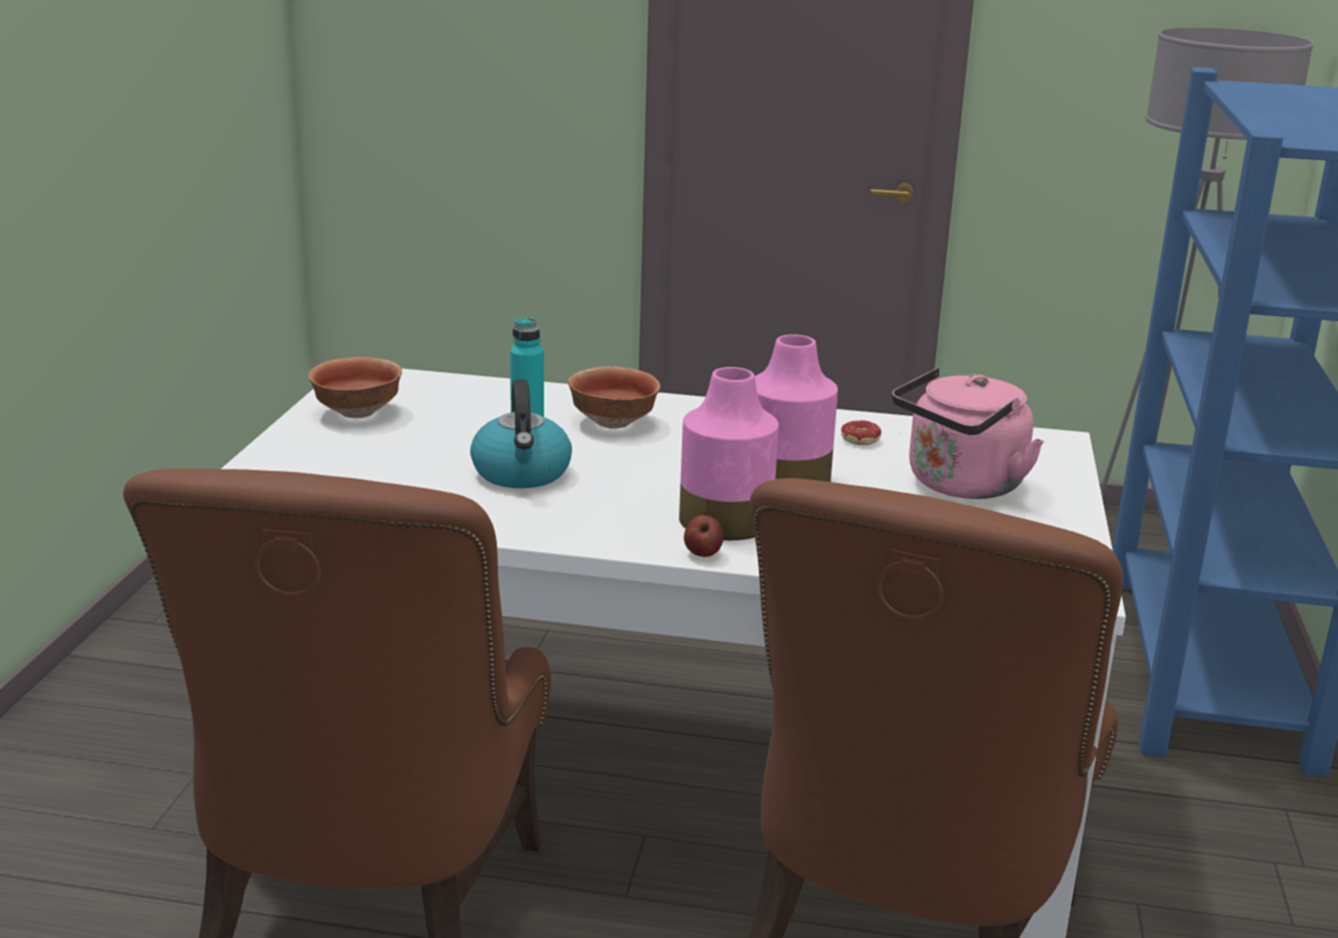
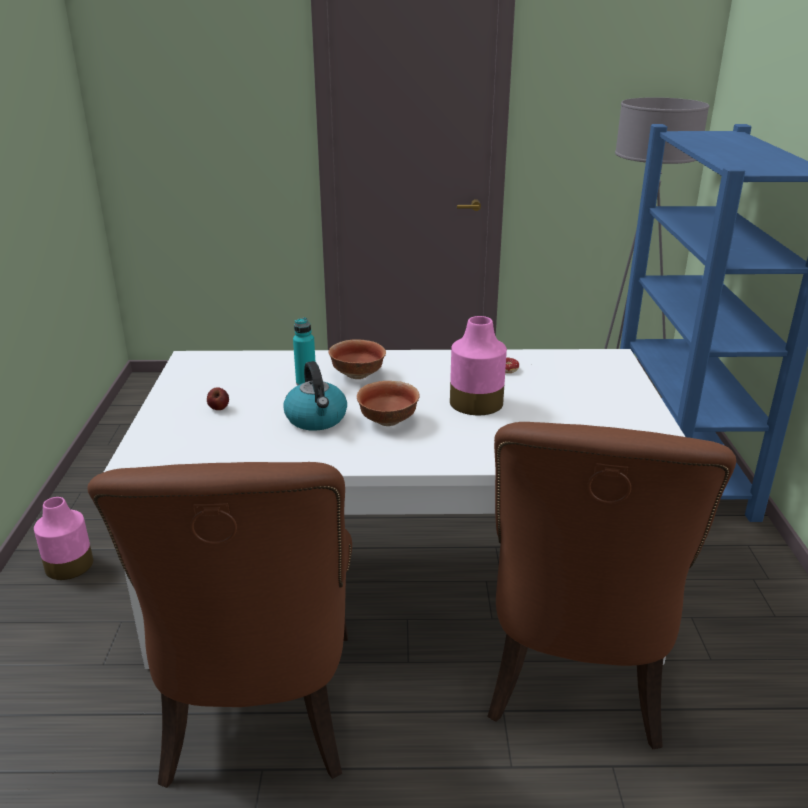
camera: 10 degrees left, 5 degrees up
(358, 413) = (197, 387): bowl -> bowl (389, 421)
(702, 554) = (450, 463): apple -> apple (219, 408)
(727, 519) = (453, 436): pink vase -> pink vase (70, 564)
(960, 486) = (577, 394): pink kettle -> none

